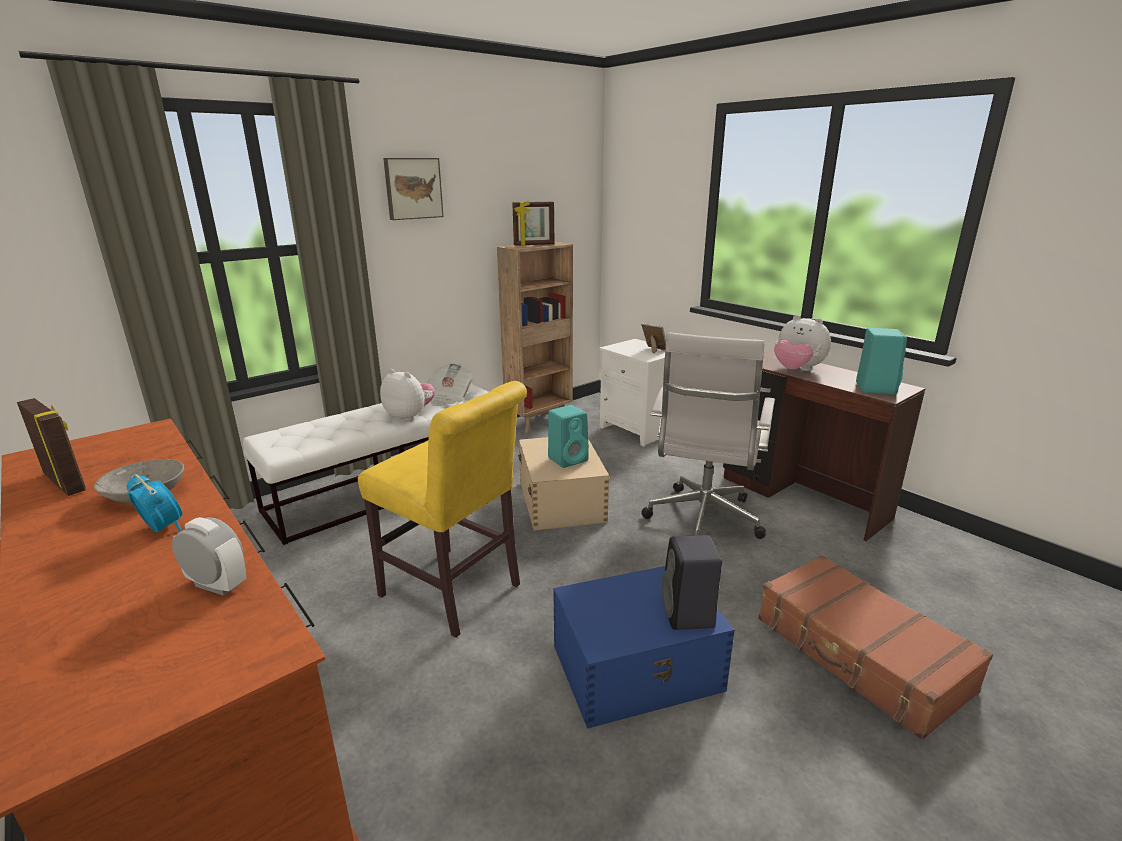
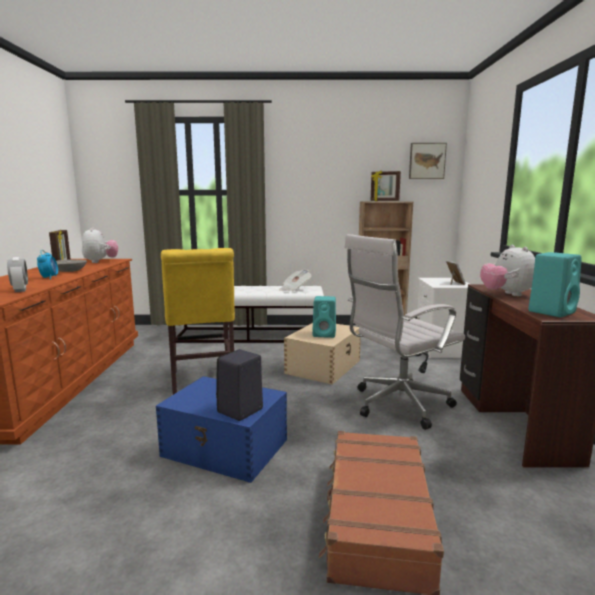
camera: 40 degrees right, 10 degrees down
(410, 416) = (259, 292): plush toy -> plush toy (100, 262)
(413, 188) = (304, 162): picture -> picture (426, 161)

